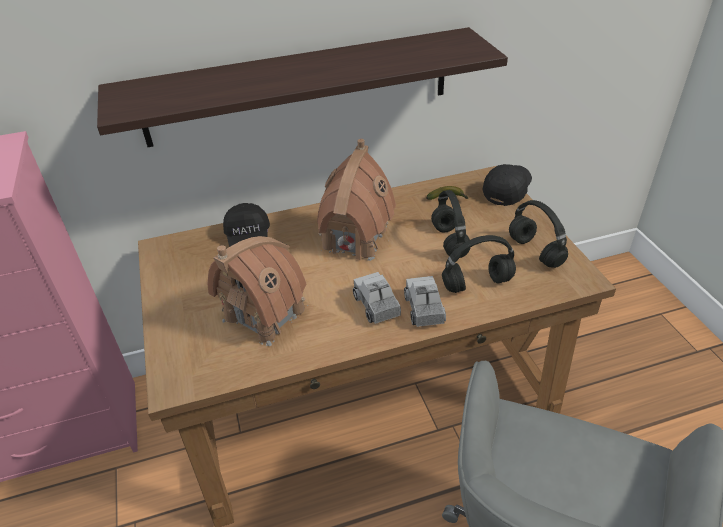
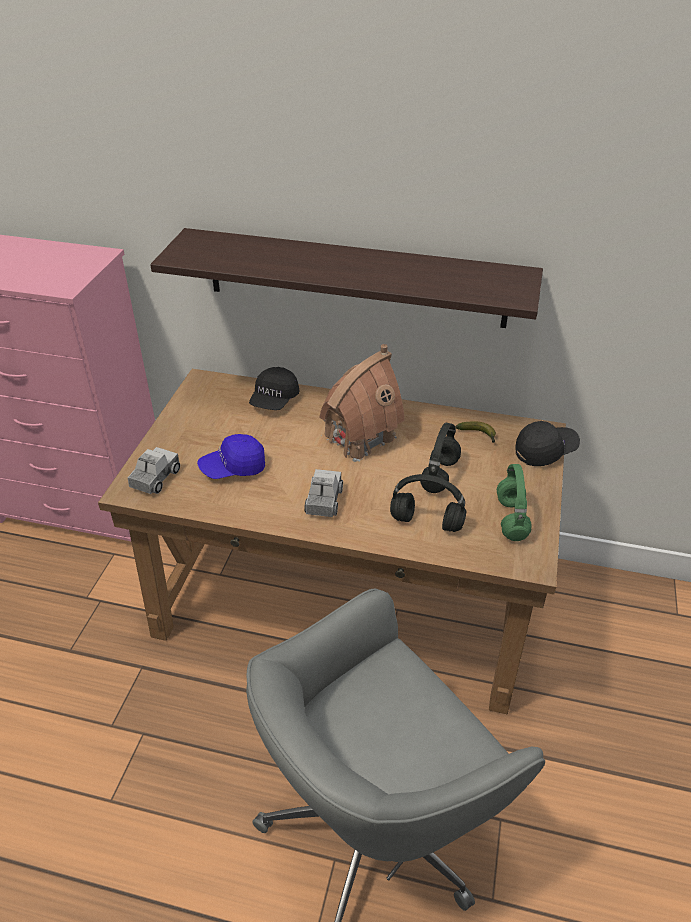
camera: 30 degrees right, 0 degrees up
(265, 314) = (233, 468): toy house -> blue cap
(424, 309) = (359, 522): toy truck -> toy truck (155, 479)
(536, 252) = (512, 520): black headphones -> green headphones

